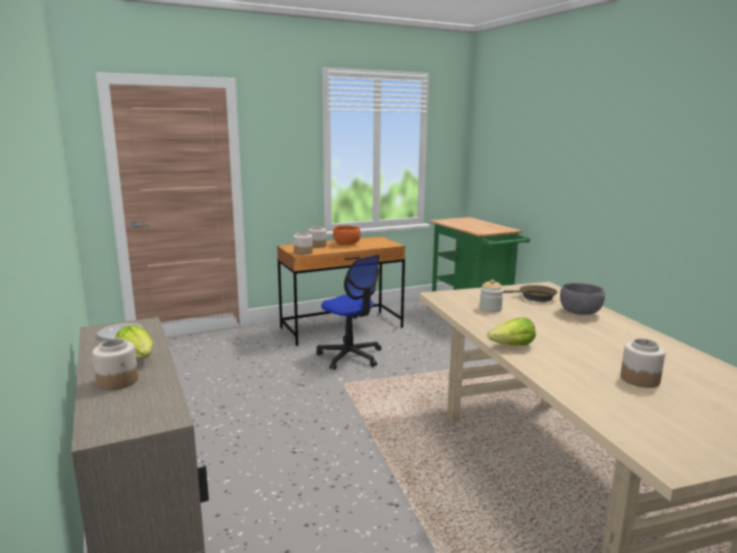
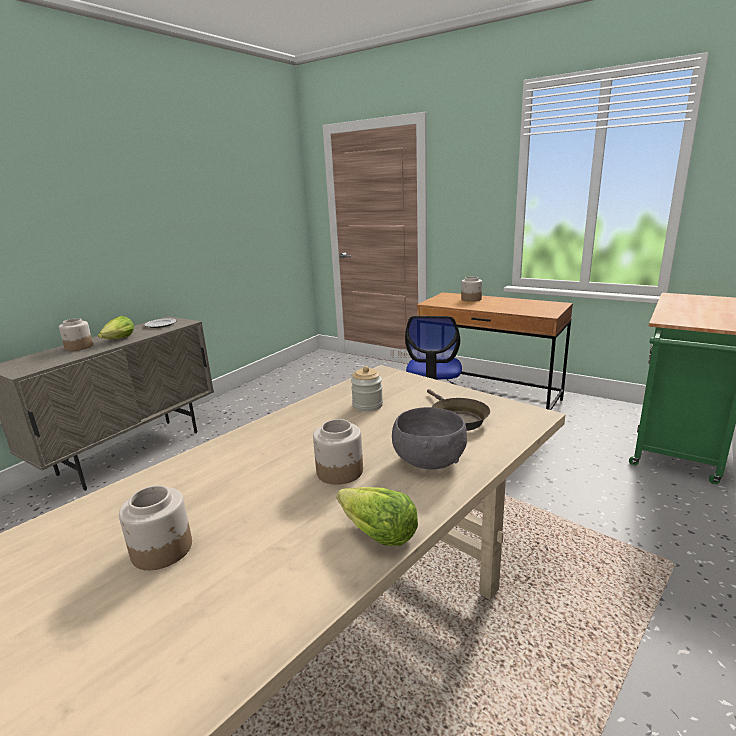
camera: 60 degrees right, 5 degrees up
(303, 252) = (436, 302): jar -> jar (340, 471)
(347, 244) = (502, 303): orange bowl -> none
(512, 346) = (239, 442): lettuce -> lettuce (377, 533)

